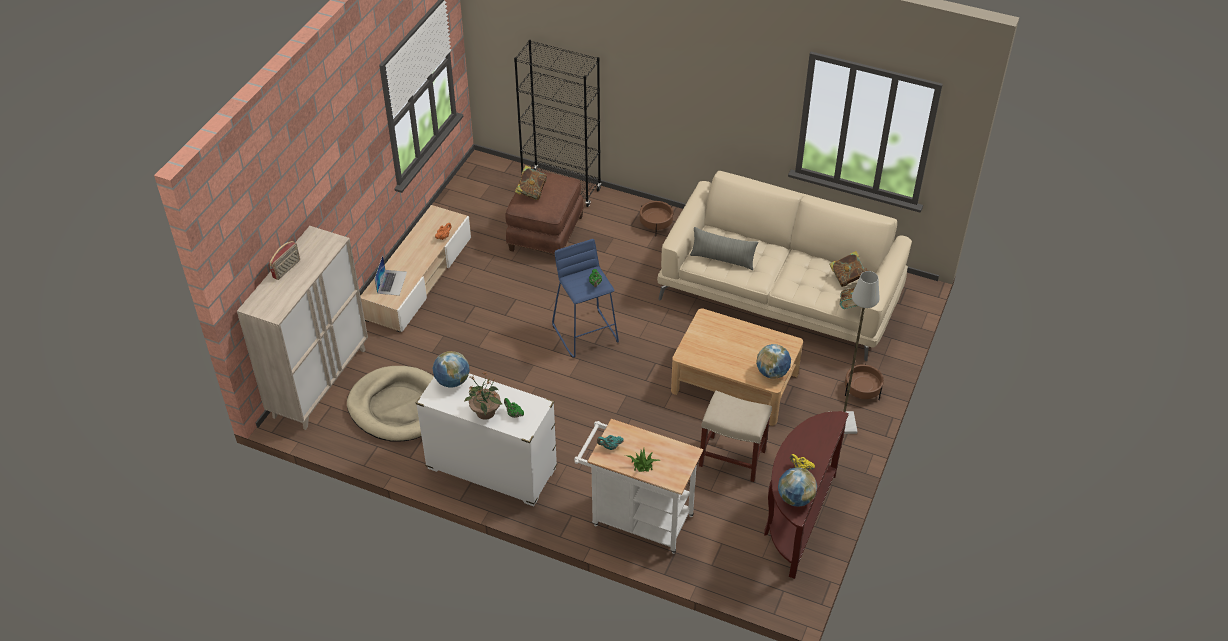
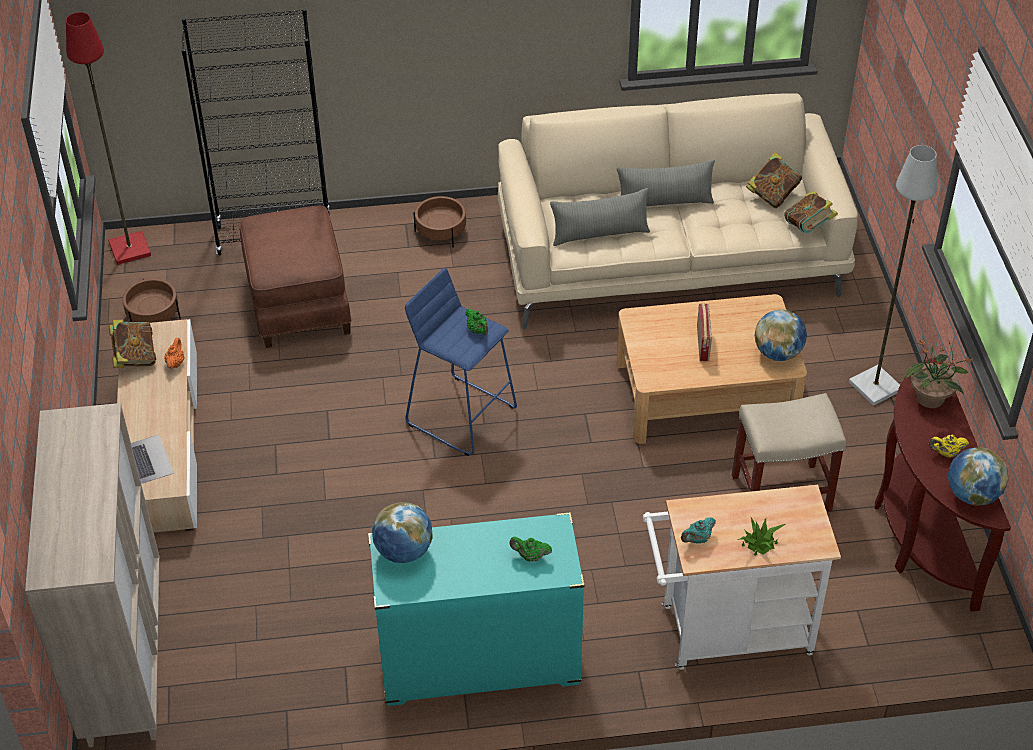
camera: 30 degrees left, 0 degrees up
(287, 269) = (57, 491): radio -> radio (703, 344)
(398, 407) = (274, 638): beige dog bed -> none
(479, 166) = (131, 249): none -> red floor lamp
(485, 413) = (489, 573): potted plant -> potted plant (931, 398)
(491, 469) = (478, 662): white dresser -> turquoise dresser
(531, 192) = (272, 246): book -> book (135, 357)
(777, 256) = (664, 202): none -> grey pillow
(862, 390) = (865, 334): brown planter -> brown planter (153, 315)

